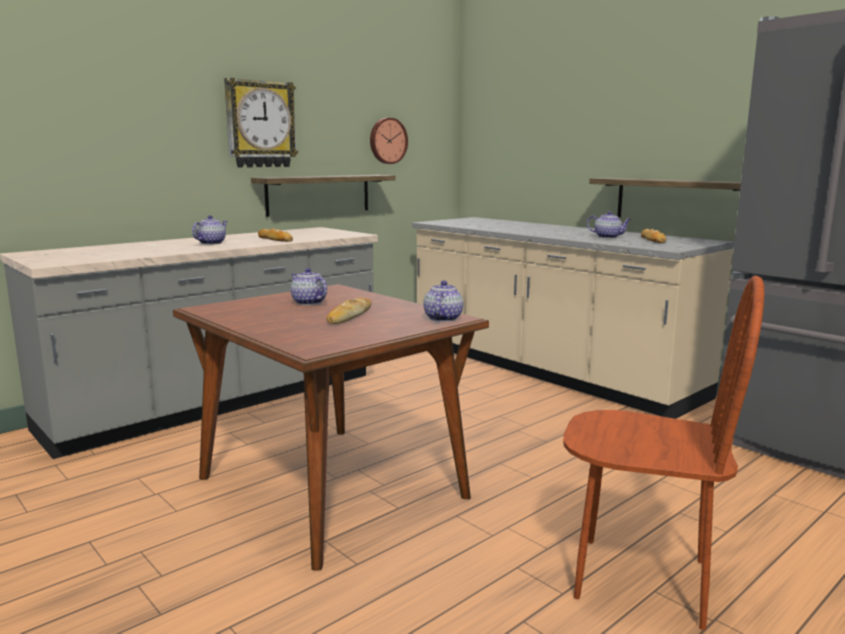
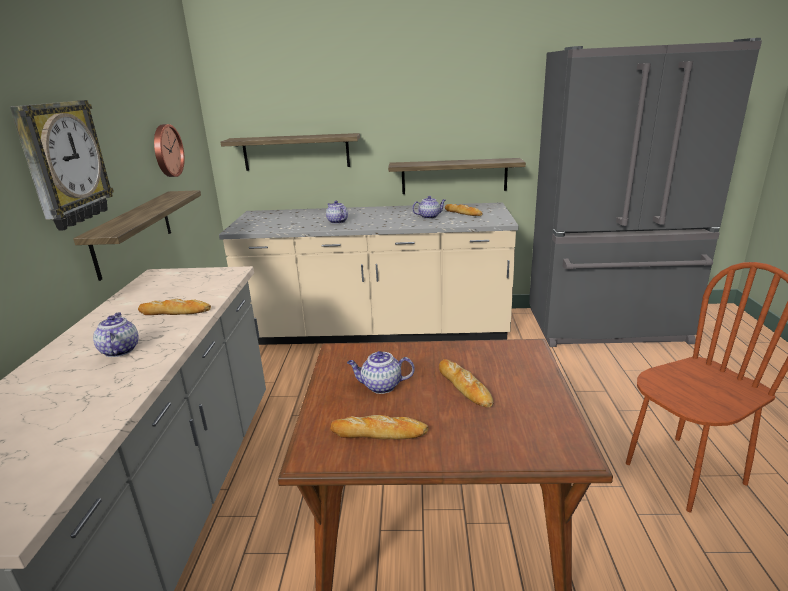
camera: 45 degrees left, 10 degrees up
(250, 313) = (379, 433): none -> bread
(442, 318) = (524, 352): teapot -> teapot (337, 221)
(523, 160) = (296, 152): none -> shelf

